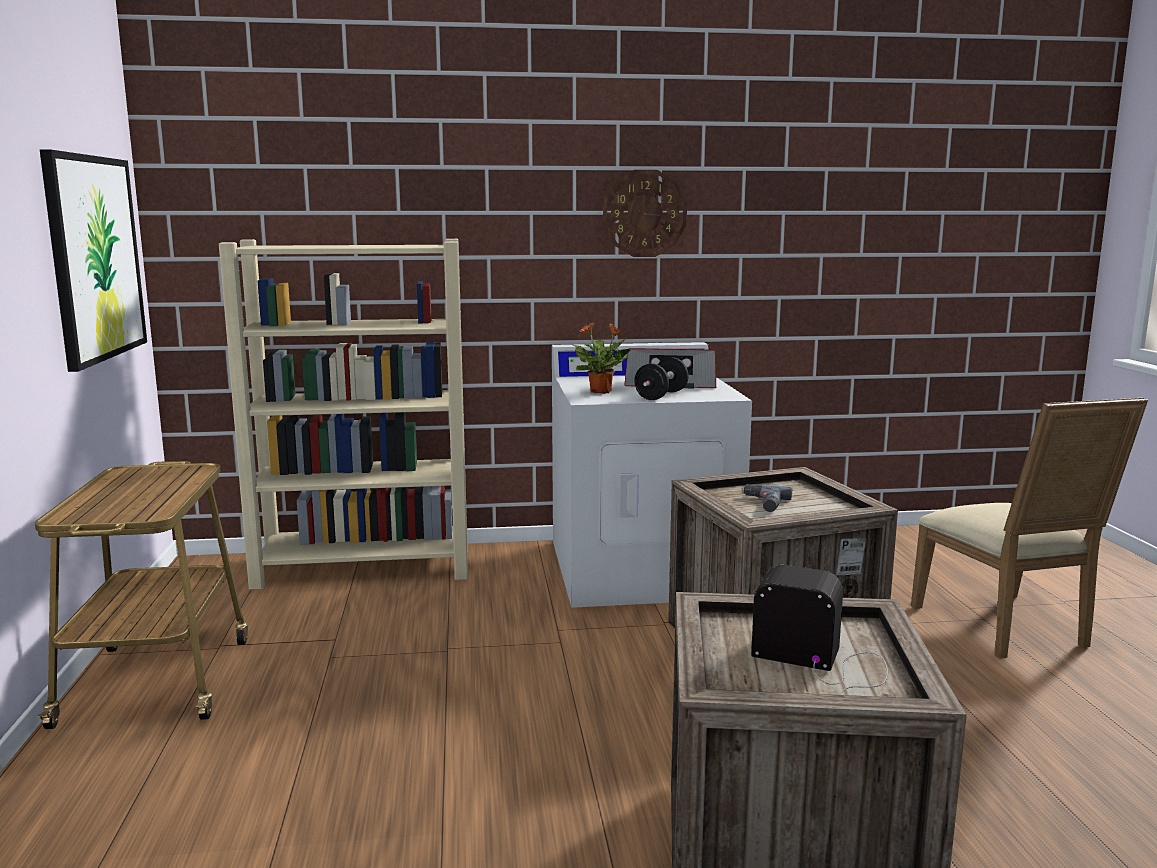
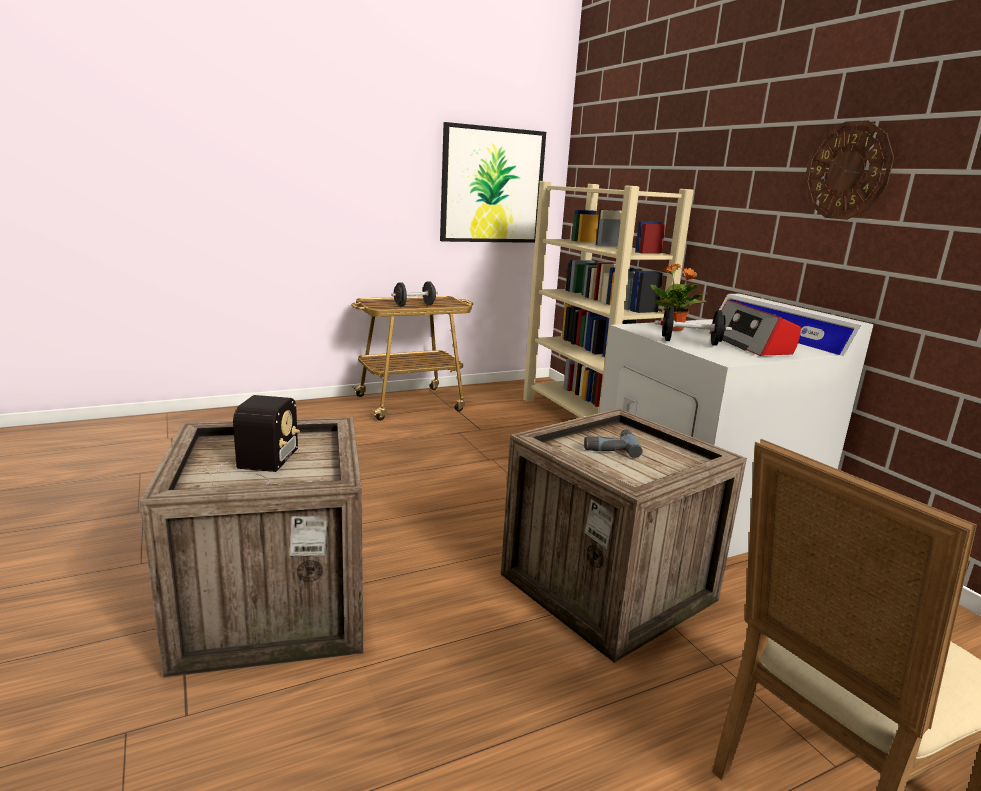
camera: 70 degrees right, 5 degrees up
(168, 492) = (414, 305): none -> black dumbbell

